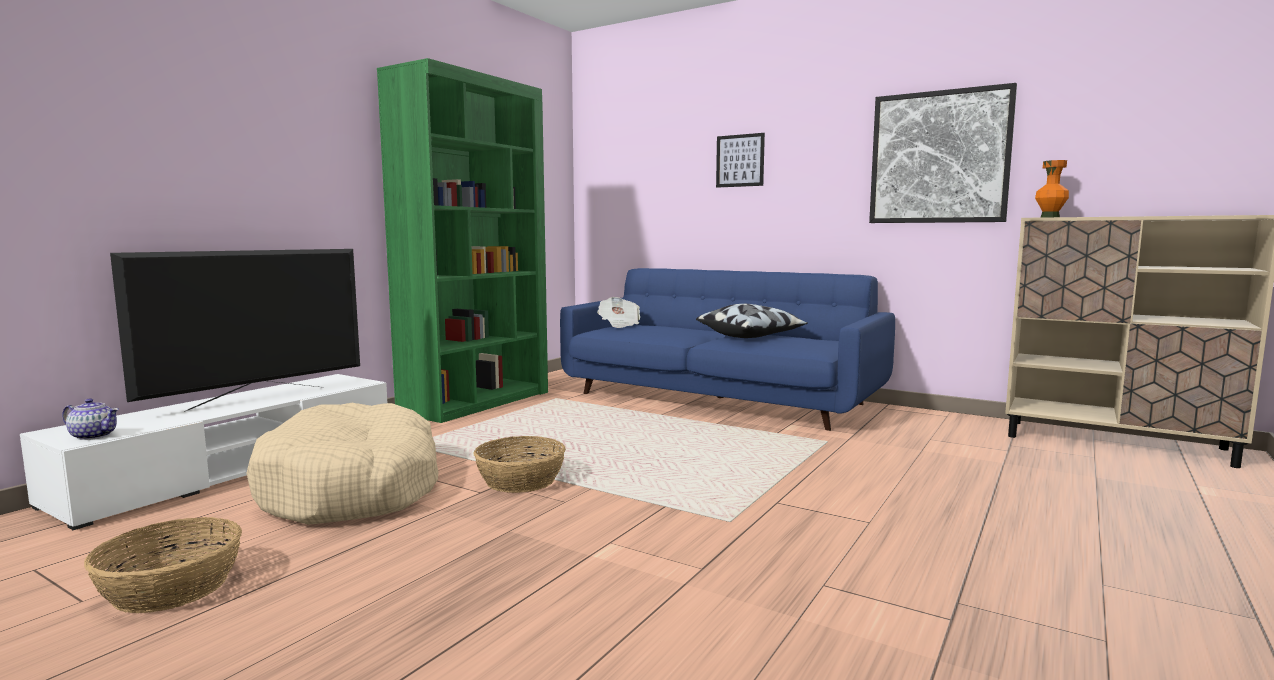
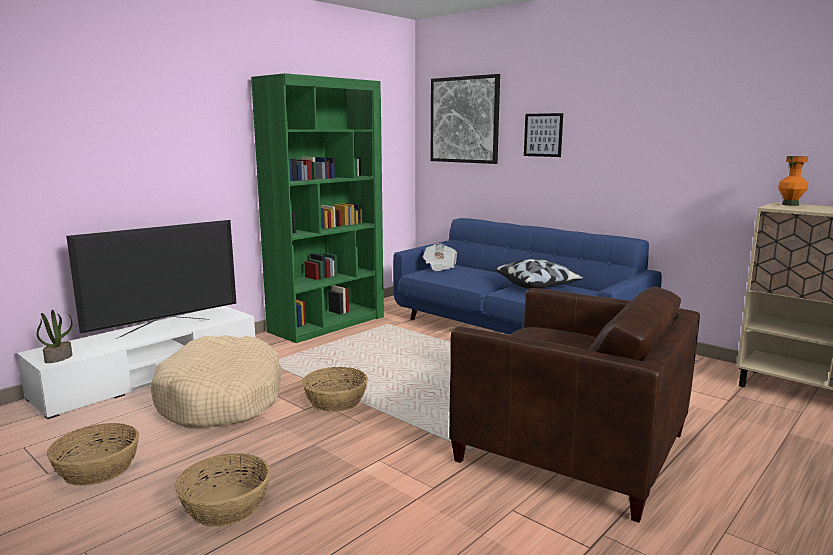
camera: 10 degrees right, 5 degrees up
(93, 436) = (58, 358): teapot -> potted plant
(399, 618) = (225, 505): none -> basket
(856, 509) = (571, 447): none -> brown armchair
(939, 157) = (704, 143): picture -> picture (464, 120)

